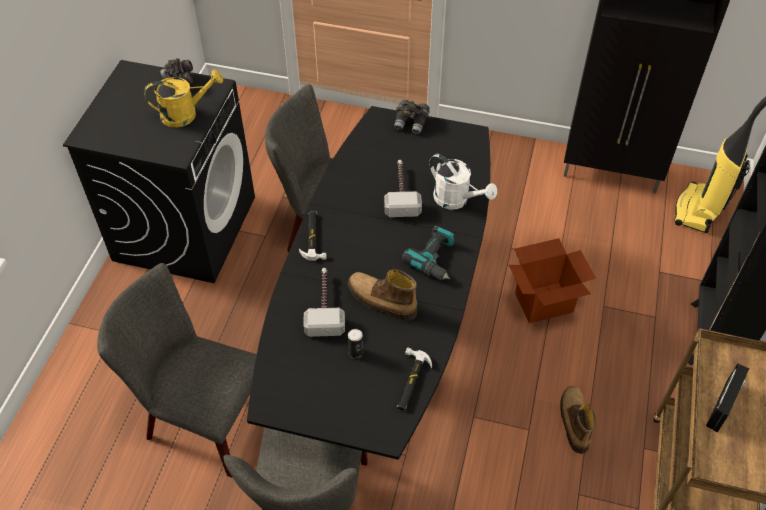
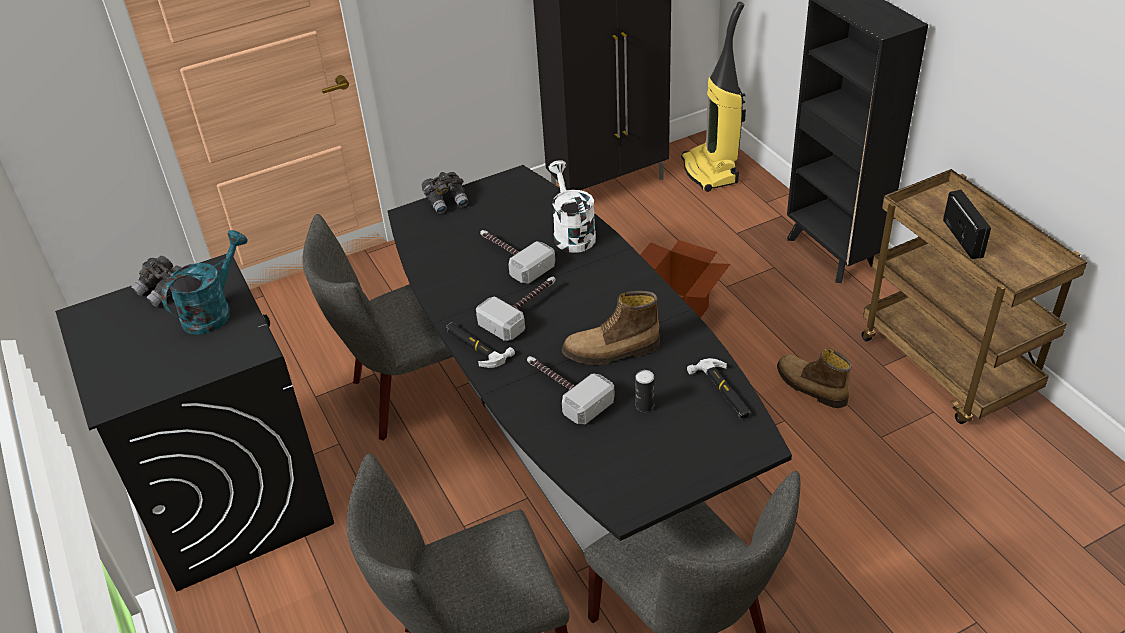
camera: 40 degrees left, 10 degrees down
(186, 114) = (213, 311): yellow watering can -> turquoise watering can
(365, 233) = (523, 310): none -> hammer
(435, 259) = (614, 288): power drill -> none
(457, 200) = (571, 233): white watering can -> white watering can turned 105 degrees counterclockwise

